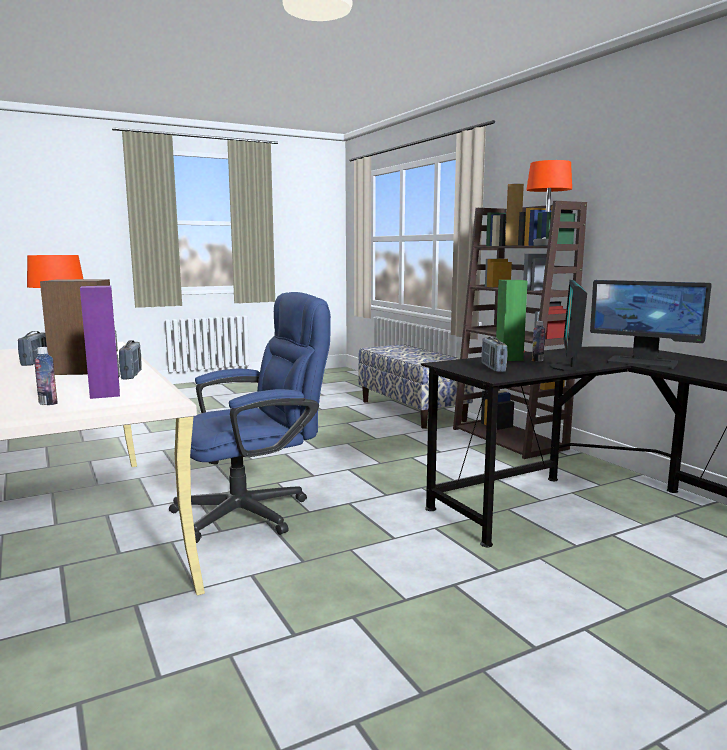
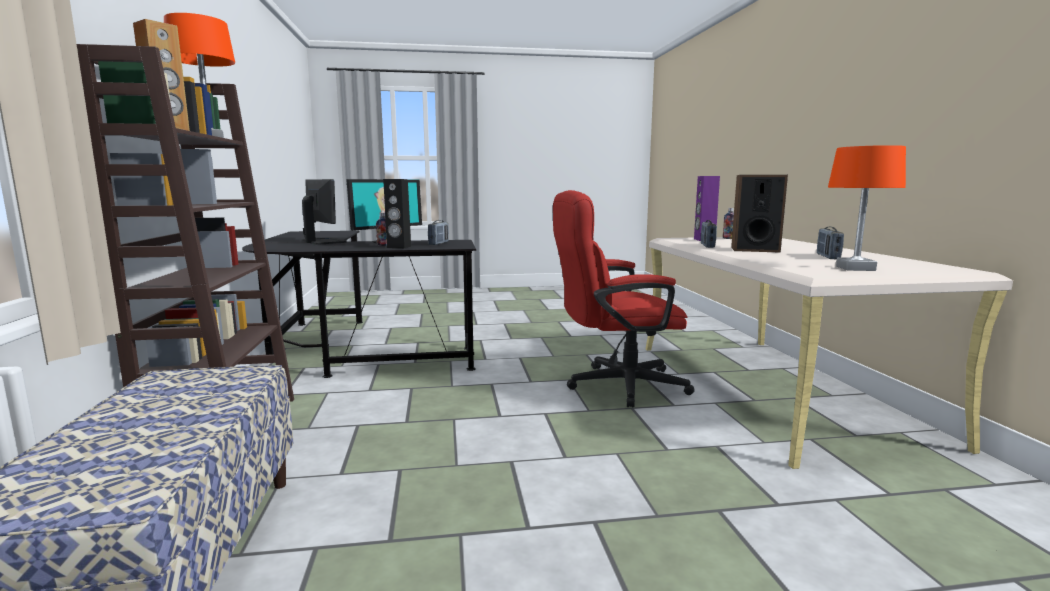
camera: 160 degrees left, 0 degrees up
(254, 511) = (615, 385): blue office chair -> red office chair
(508, 359) = (399, 247): green speaker -> black speaker

